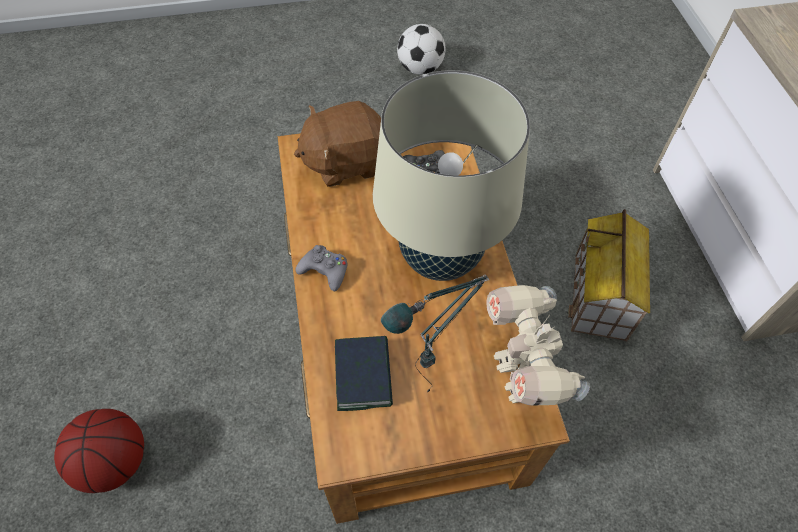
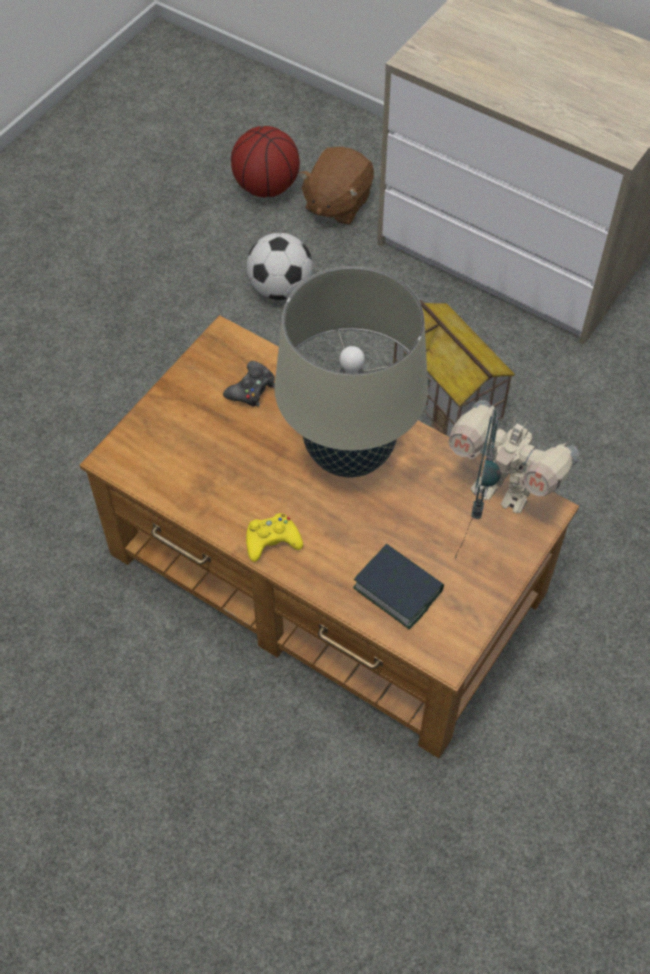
camera: 45 degrees left, 0 degrees up
(114, 462) = (198, 902): basketball -> basketball (266, 187)
(325, 271) = (272, 541): grey game controller -> yellow game controller
(345, 162) = (174, 438): brown plush toy -> brown plush toy (337, 203)
(420, 68) = (48, 298): football -> football (280, 288)

